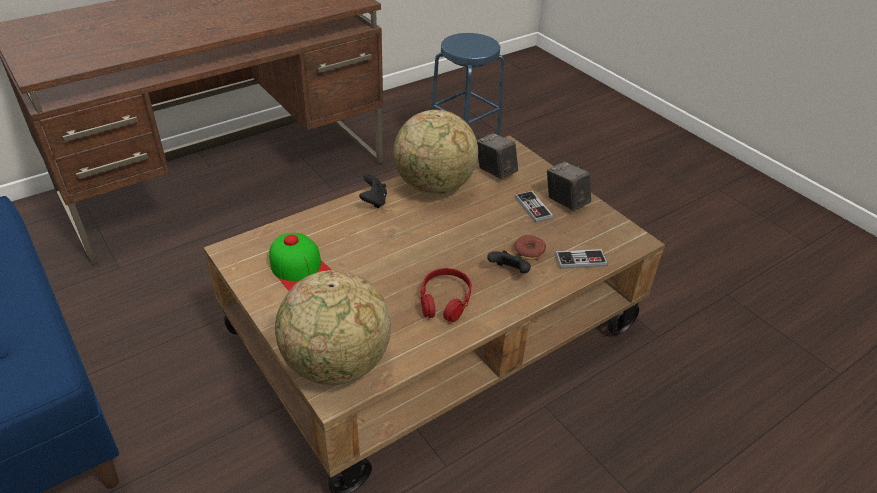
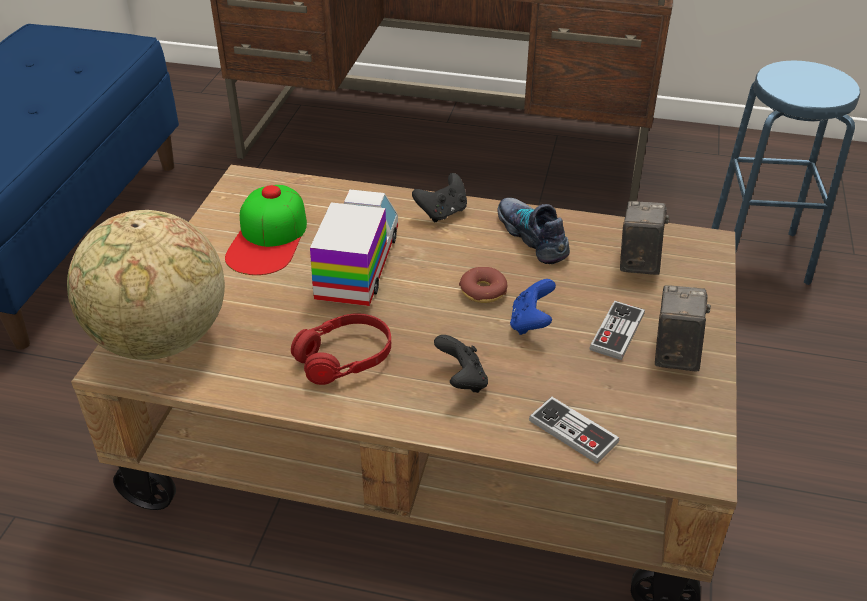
camera: 50 degrees right, 0 degrees up
(376, 254) = (358, 266): none -> toy truck
(434, 187) = (533, 236): globe -> shoe
(496, 227) = (531, 323): none -> blue game controller
(529, 252) = (524, 376): donut -> donut (483, 291)

